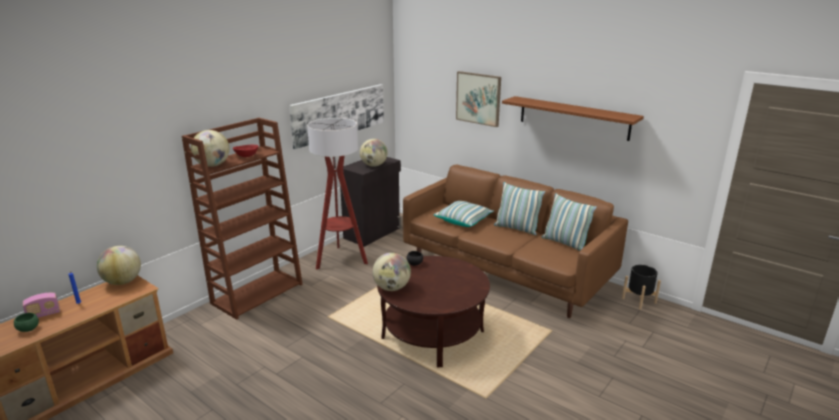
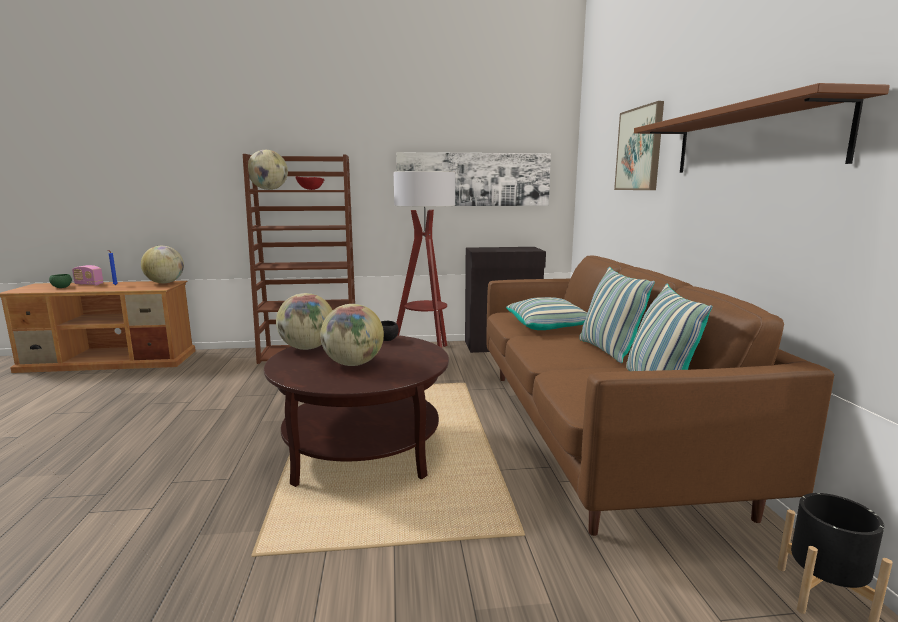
camera: 45 degrees right, 10 degrees down
(374, 165) = (503, 250): globe -> globe (353, 364)

